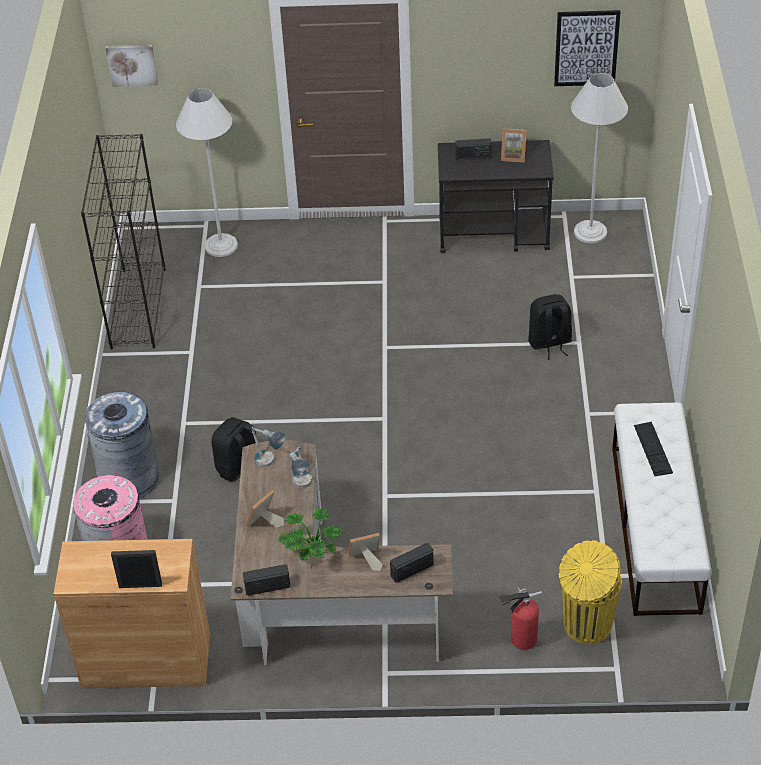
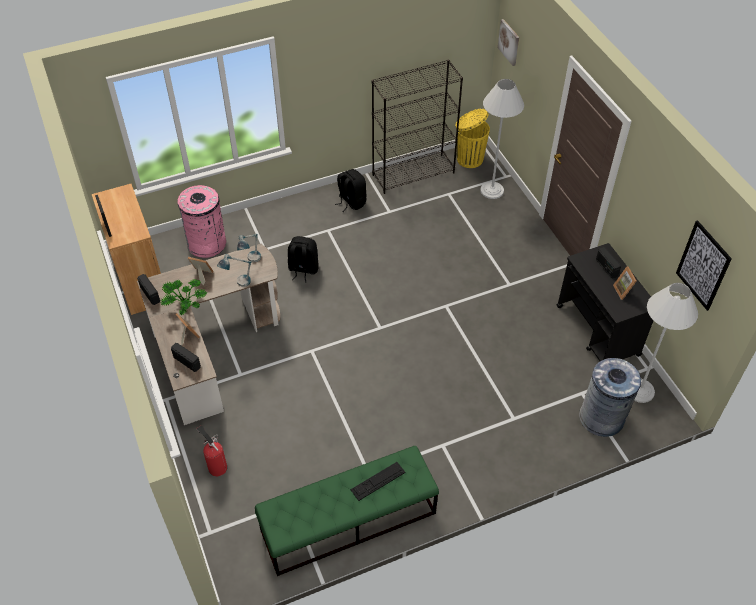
camera: 65 degrees right, 5 degrees up
(129, 479) = (272, 223): grey trash can -> grey trash can (602, 418)
(549, 343) = (502, 400): black backpack -> black backpack (351, 202)
(586, 625) = (242, 502): yellow trash can -> yellow trash can (469, 158)
(655, 528) = (348, 522): white bench -> green bench

